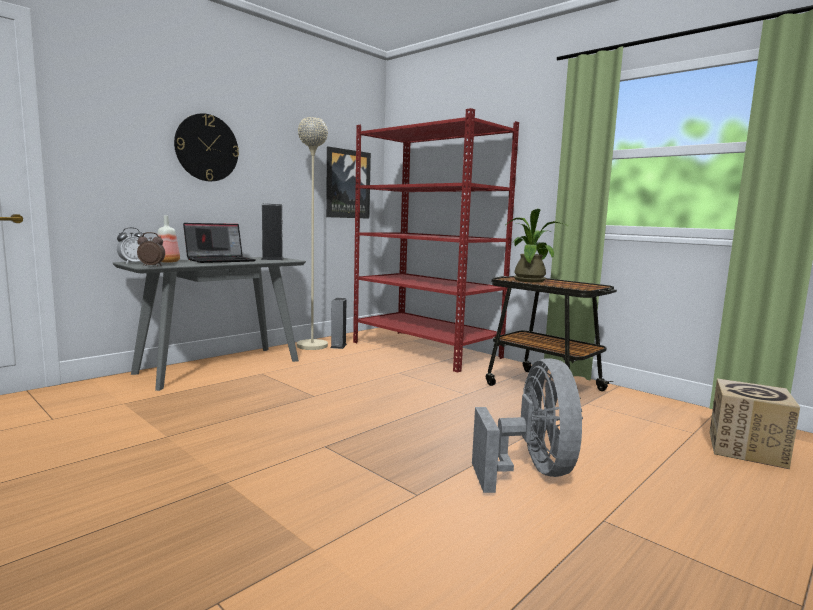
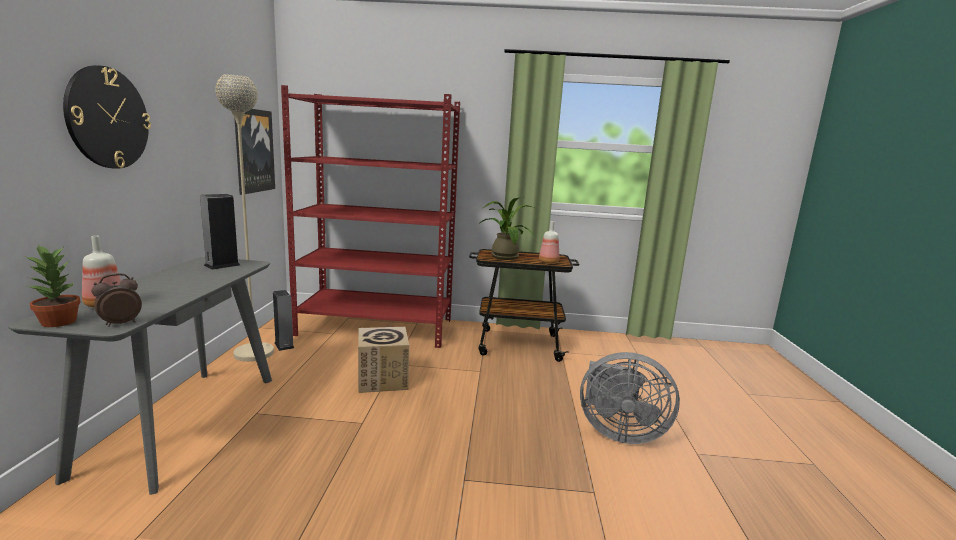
camera: 40 degrees left, 5 degrees up
(133, 263) = (59, 322): alarm clock -> potted plant
(221, 260) = (168, 283): laptop -> none
(531, 472) = (618, 432): grey fan -> grey fan turned 150 degrees clockwise
(568, 286) = (549, 262): none -> bottle
(746, 449) = (673, 362): cardboard box -> cardboard box (382, 379)

